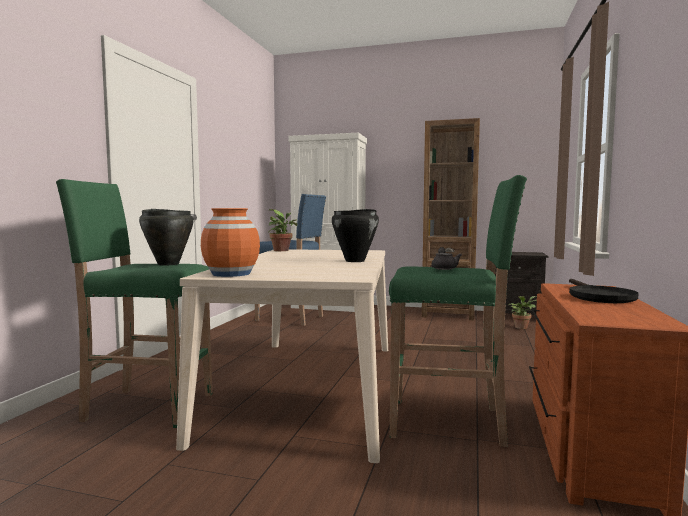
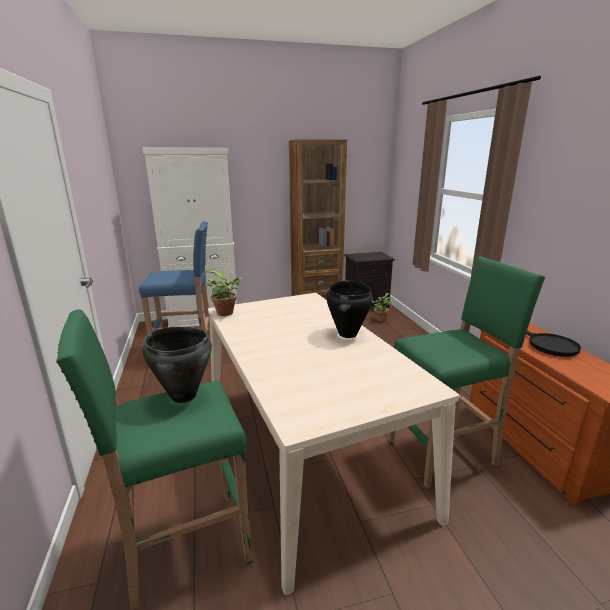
camera: 30 degrees left, 15 degrees up
(231, 274) = (311, 411): orange vase -> none
(444, 268) = (442, 338): grey teapot -> none

